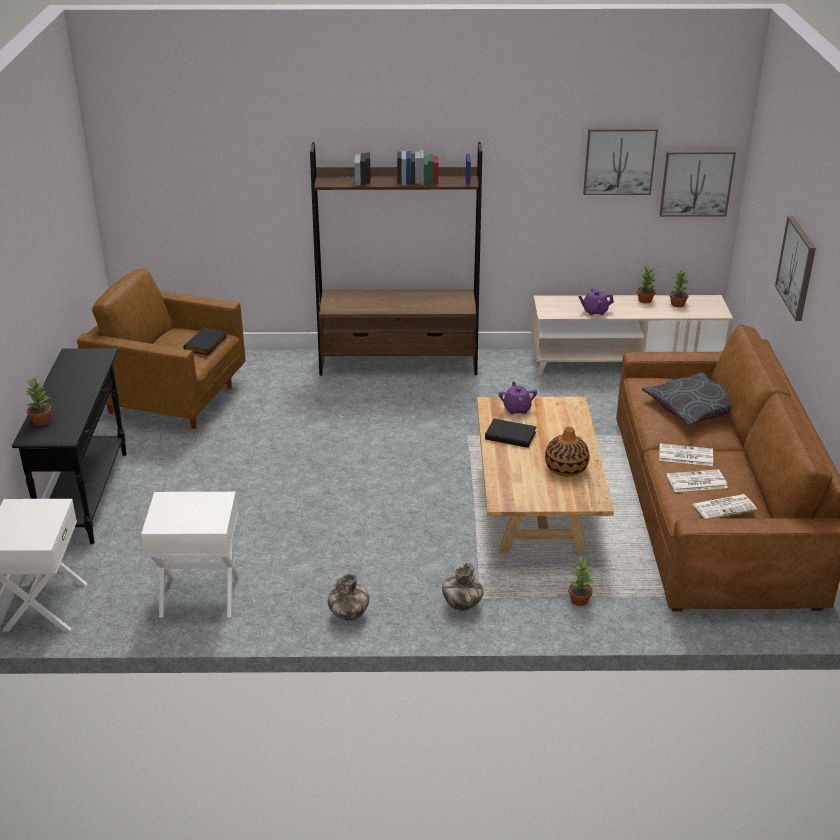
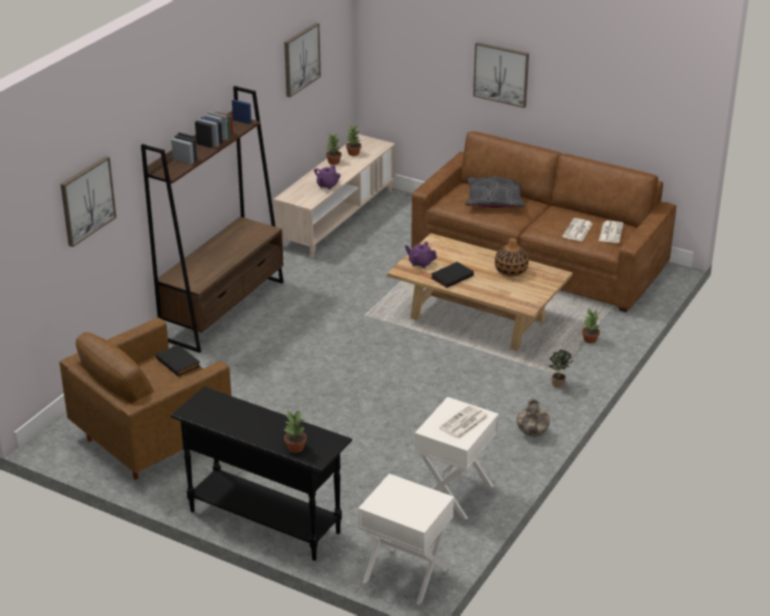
camera: 60 degrees left, 0 degrees up
(462, 605) = (559, 385): vase -> potted plant
(685, 455) = (545, 223): newspaper -> newspaper (464, 423)
(696, 183) = (336, 54): picture -> picture (87, 200)

